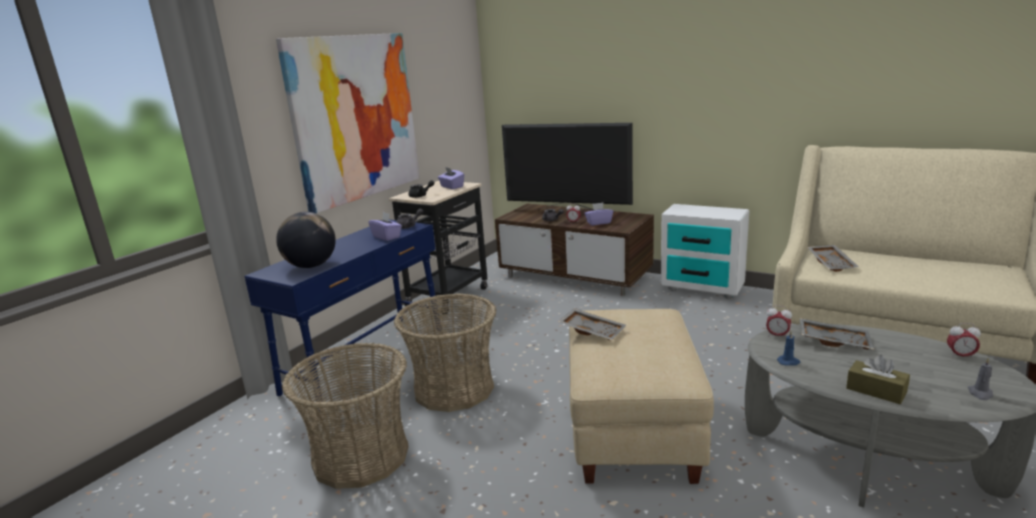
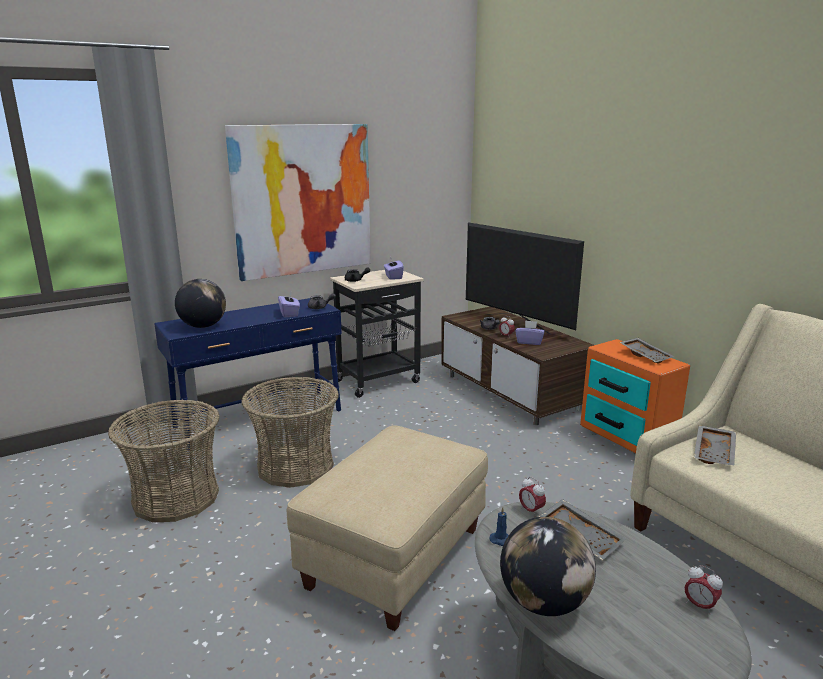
camera: 25 degrees right, 0 degrees up
(593, 331) = (375, 448): grey tray -> grey tray (646, 356)
(702, 289) = (625, 442): white nightstand -> orange nightstand
(876, 390) = (544, 603): brown tissue box -> globe
(980, 394) = (654, 653): grey candle -> none

